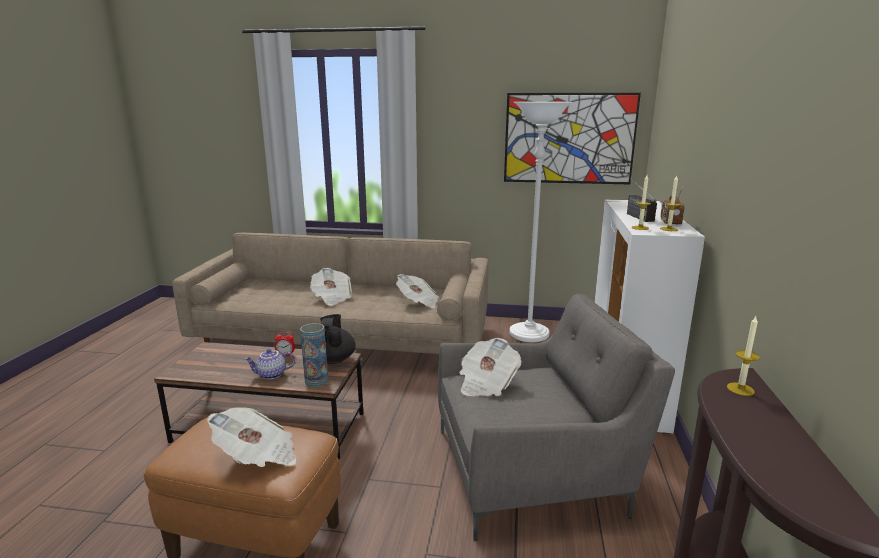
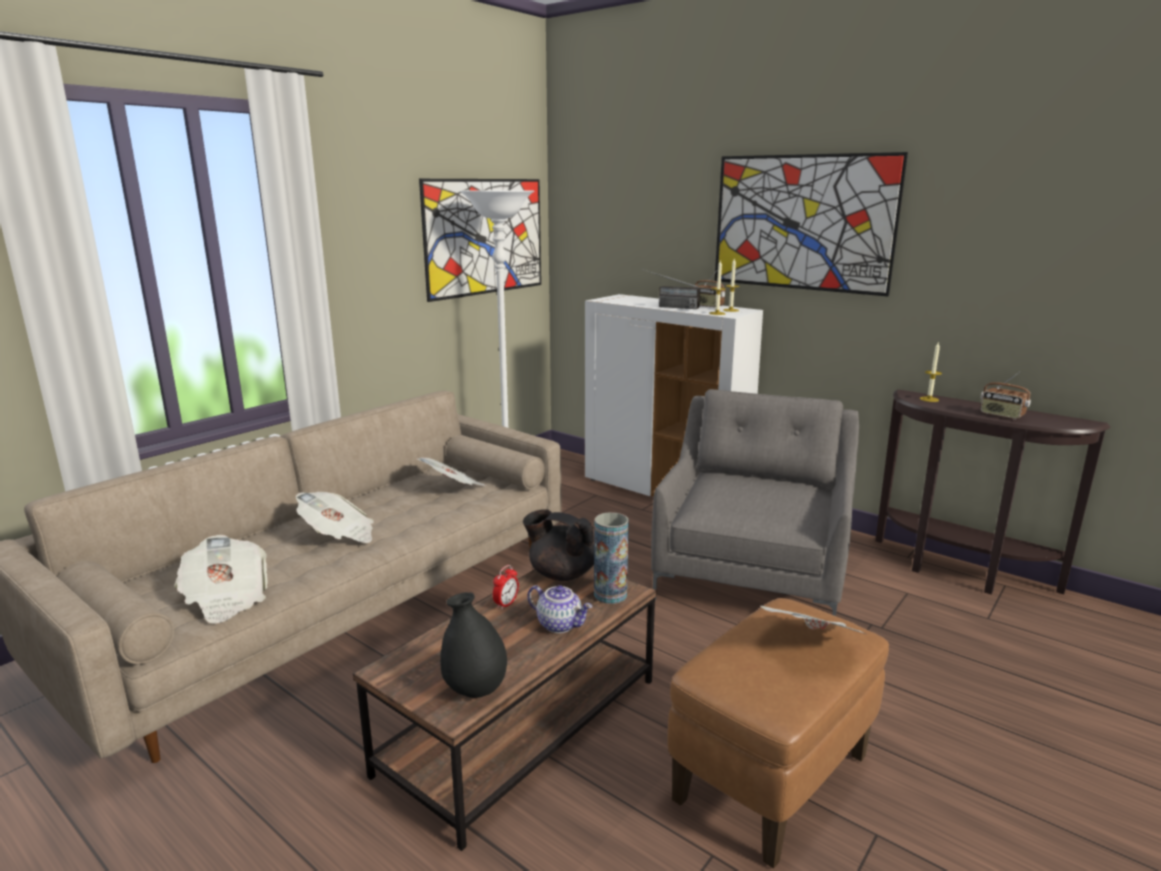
camera: 60 degrees left, 0 degrees up
(196, 371) = (475, 690): none -> black vase
(271, 375) = (560, 624): teapot -> teapot turned 75 degrees counterclockwise
(486, 383) = (719, 504): newspaper -> newspaper (226, 599)
(738, 142) = (802, 223): none -> picture
(755, 443) = (1001, 415): none -> radio

